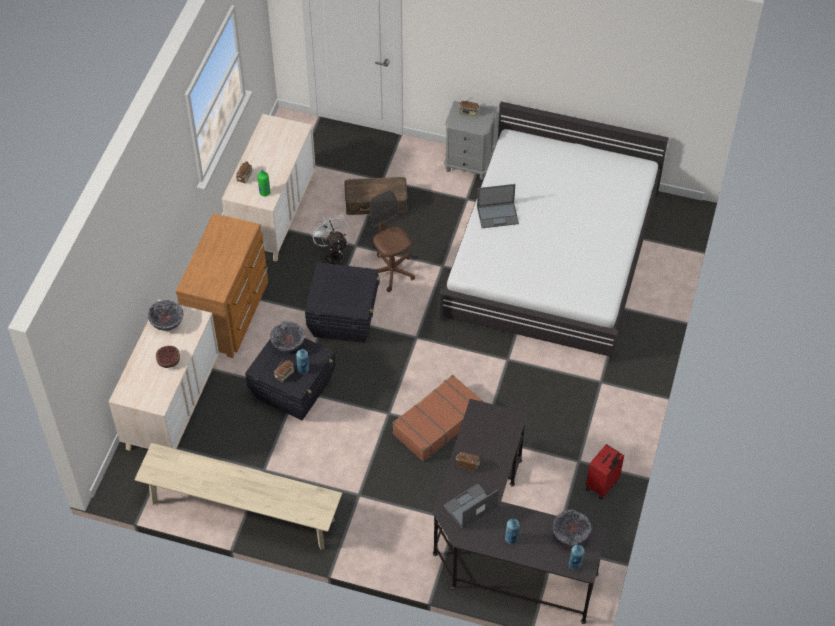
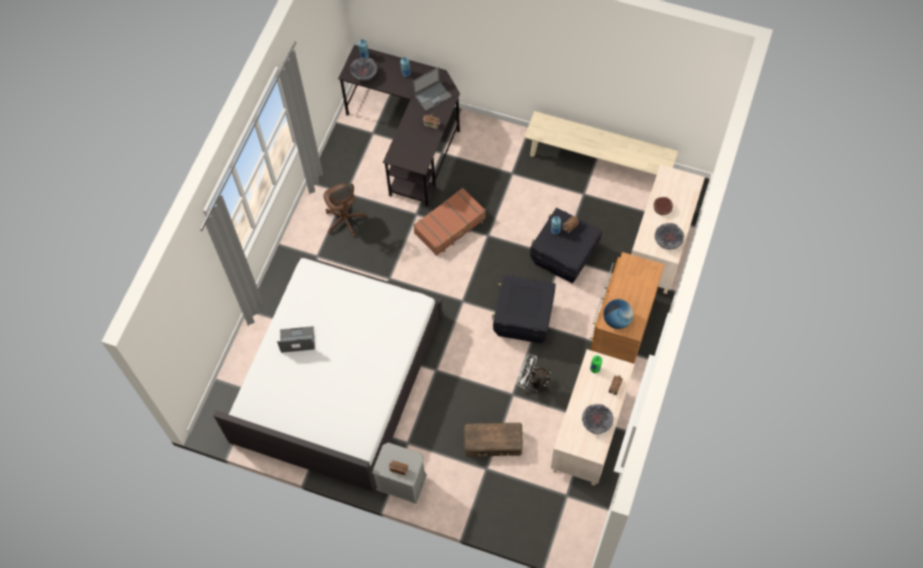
camera: 175 degrees left, 10 degrees up
(237, 232) = (617, 320): none -> globe
(288, 343) = (568, 253): bowl -> bowl (596, 423)
(334, 255) = (532, 384): white fan -> white fan turned 135 degrees clockwise
(391, 272) = (481, 365): brown office chair -> brown office chair (344, 220)
(498, 215) = (383, 362): laptop -> laptop (296, 340)
(602, 485) = (331, 174): red suitcase -> none

